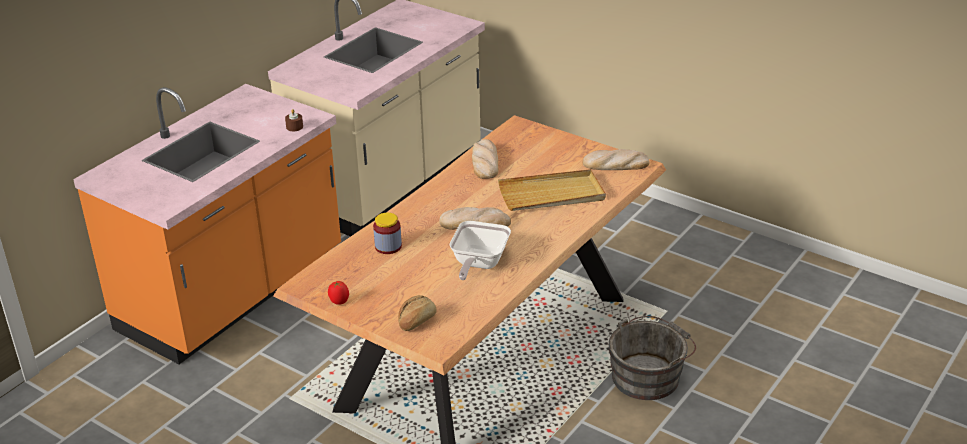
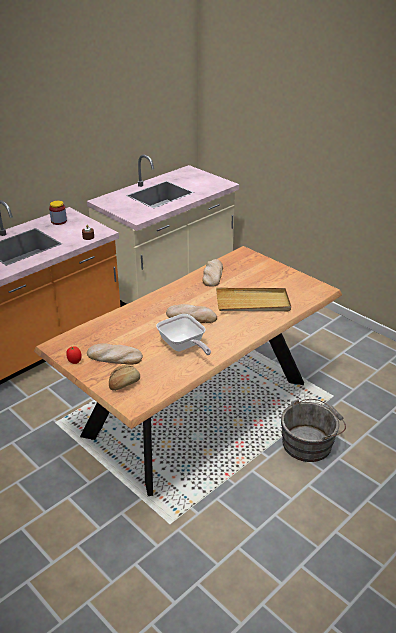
camera: 10 degrees right, 0 degrees up
(388, 246) = (124, 326): jar -> jar (59, 221)
(478, 264) = (183, 346): frying pan -> frying pan turned 60 degrees counterclockwise
(615, 164) = (305, 286): bread -> bread (114, 357)

